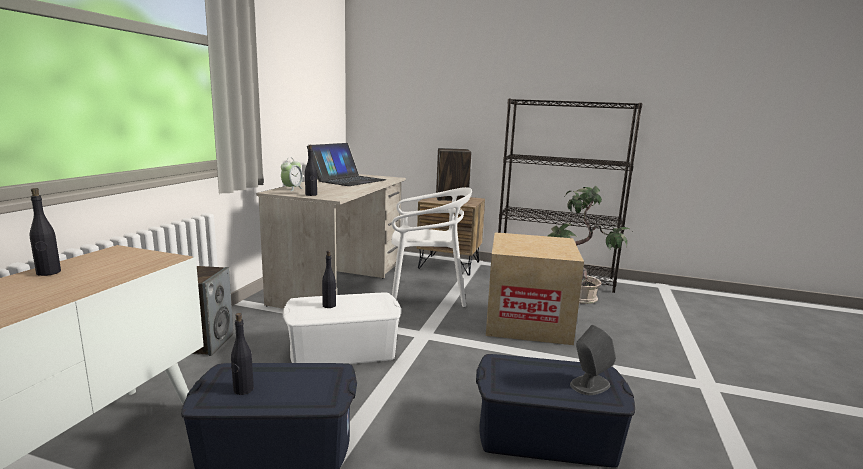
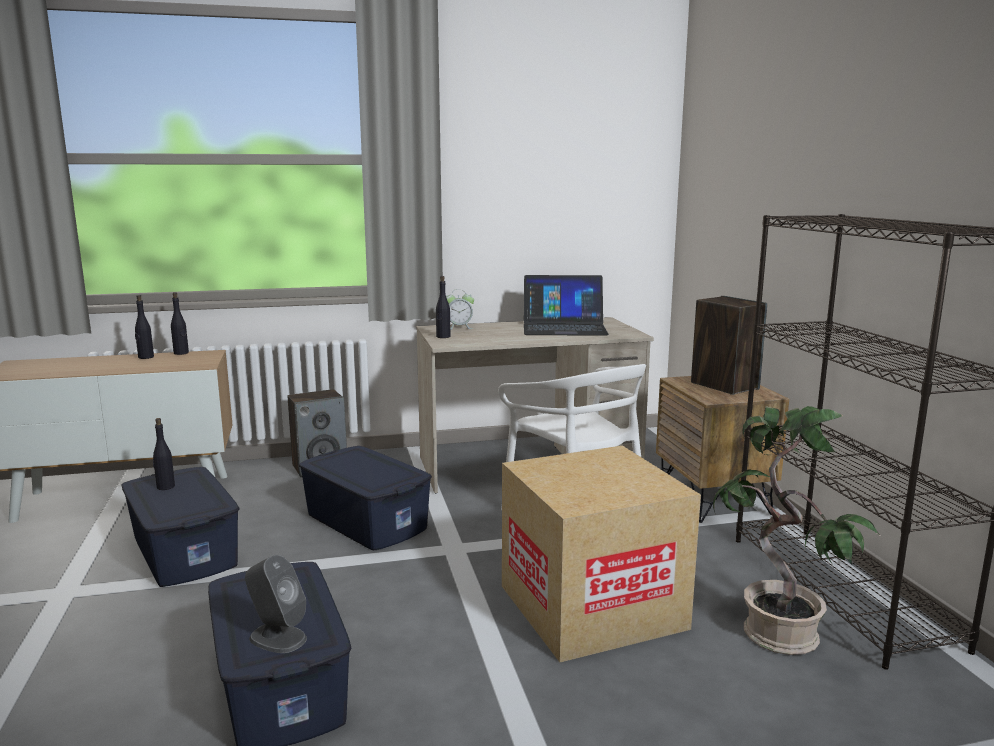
camera: 60 degrees right, 0 degrees up
(329, 305) = (359, 463): black bottle -> black bottle (181, 353)
(342, 350) = (366, 521): white storage box -> blue storage box

